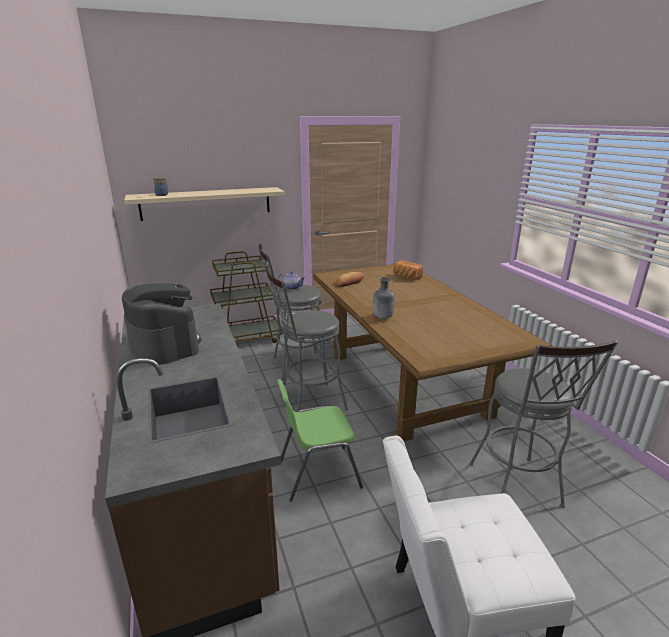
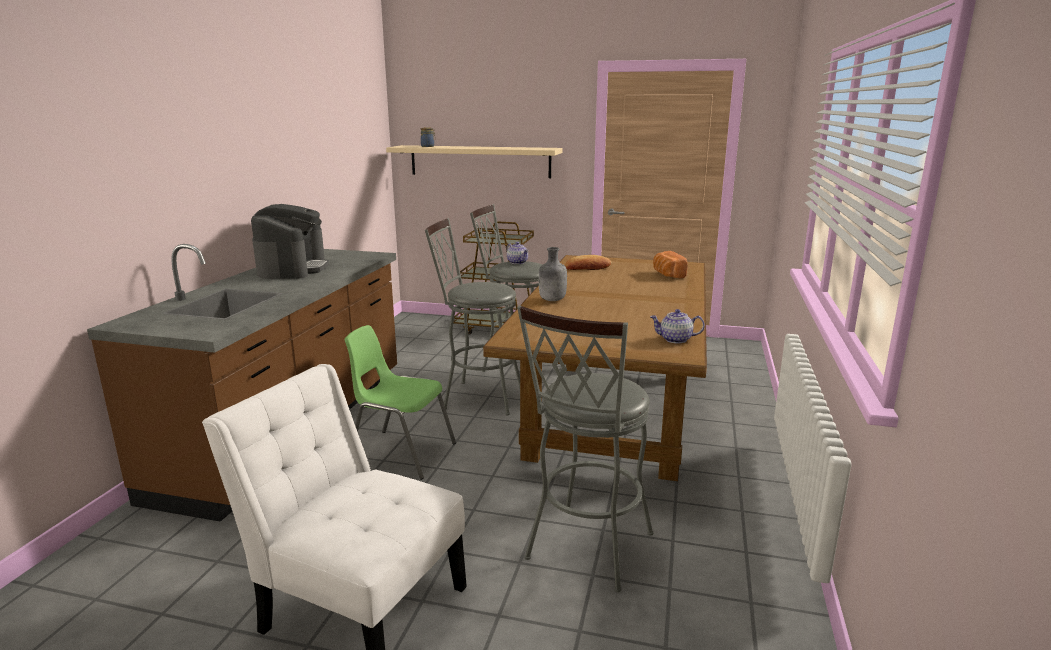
camera: 35 degrees right, 5 degrees down
(504, 330) = (675, 339): none -> teapot

